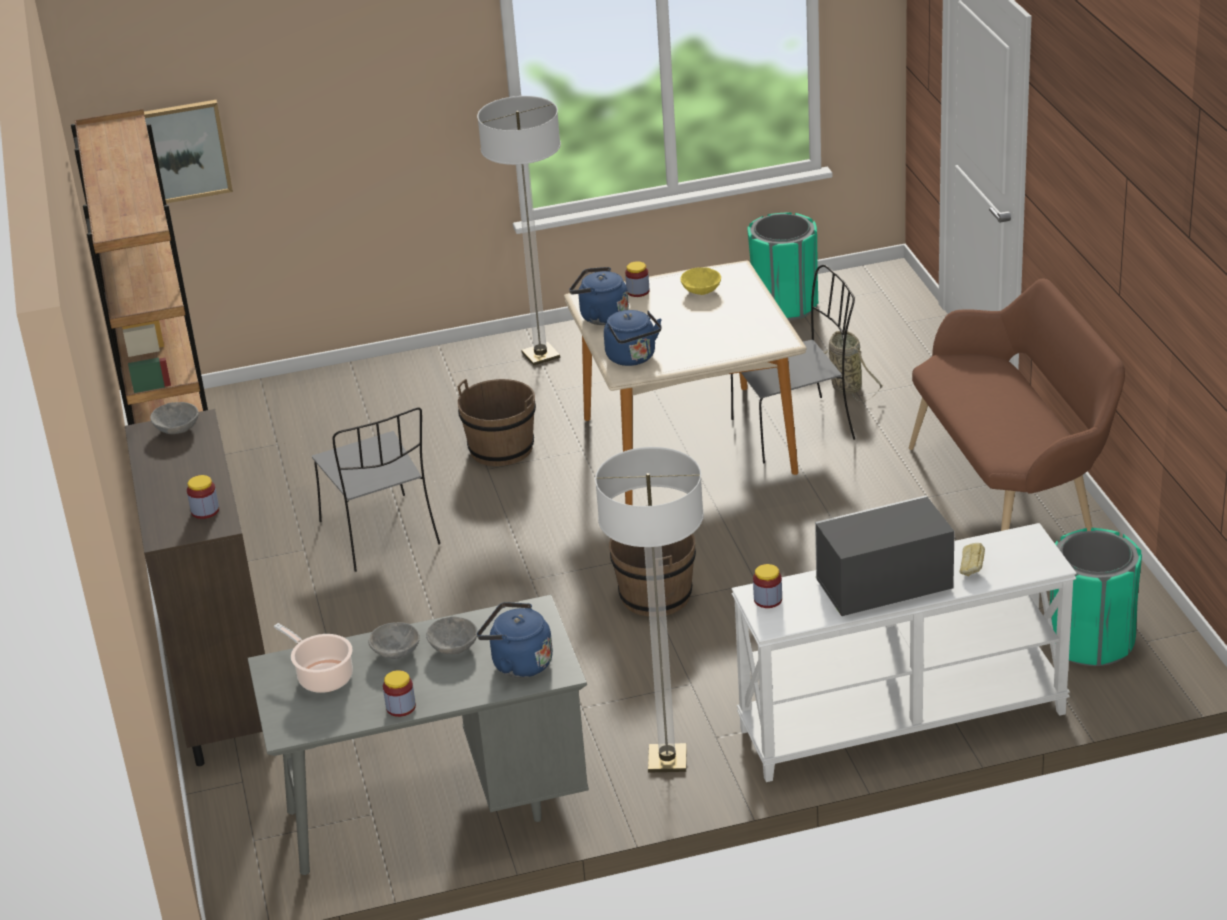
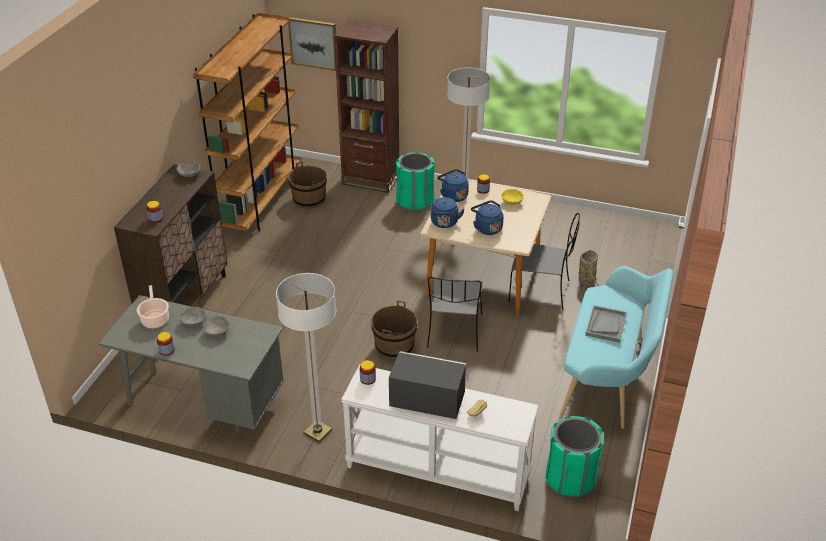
camera: 30 degrees right, 5 degrees up
(343, 382) = (370, 179): none -> brown bookcase
(381, 535) = (314, 259): grey chair -> grey chair (454, 332)
(501, 449) = (402, 241): brown bucket -> brown bucket (309, 199)
(518, 663) = (233, 354): blue kettle -> blue kettle (487, 228)
(784, 305) = (599, 224): green trash can -> green trash can (415, 201)
(993, 402) = (605, 325): none -> grey tray
(1011, 498) = (609, 379): brown bench -> turquoise bench

